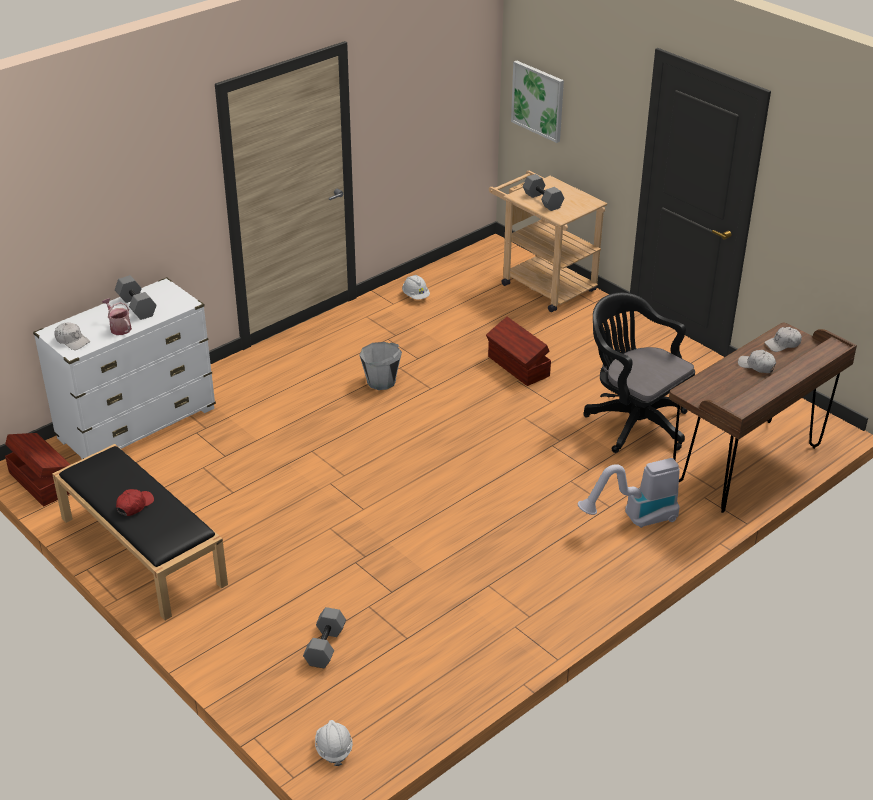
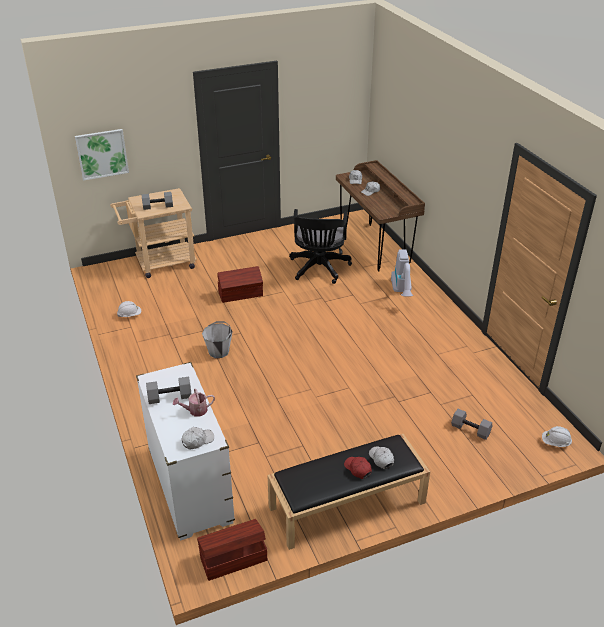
camera: 70 degrees left, 0 degrees up
(158, 521) = (381, 459): none -> white cap
(633, 421) = (319, 269): black office chair -> black office chair turned 60 degrees counterclockwise

